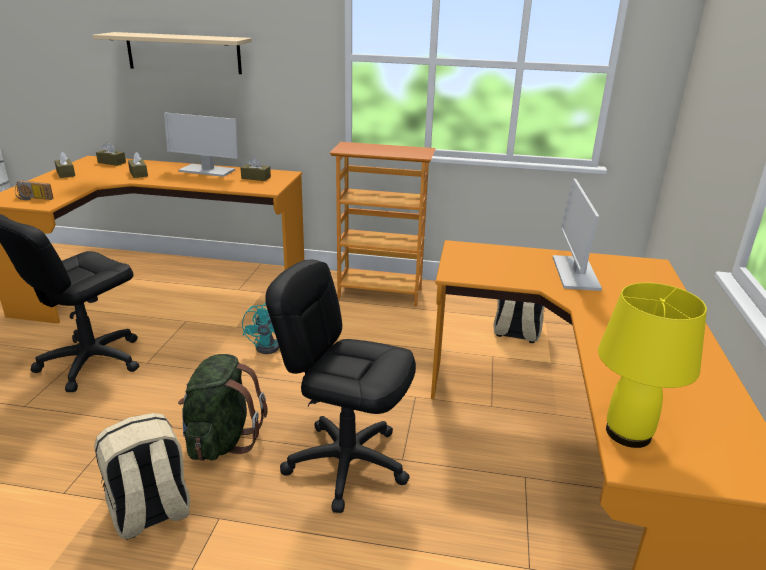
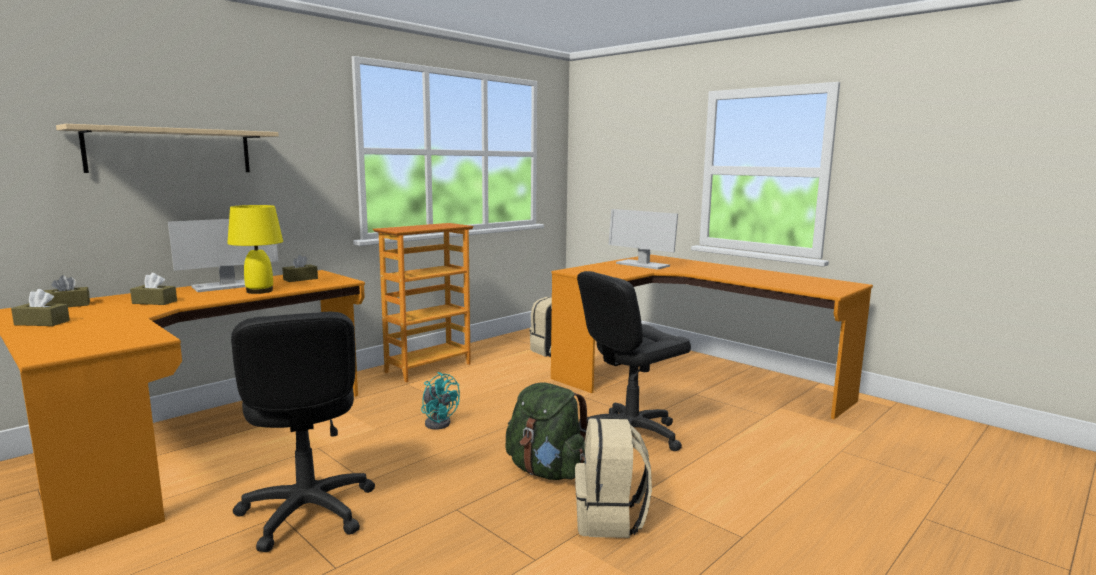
camera: 55 degrees left, 15 degrees down
(33, 198) = (105, 341): radio -> none
(628, 432) = (806, 288): yellow table lamp -> yellow table lamp (259, 291)

